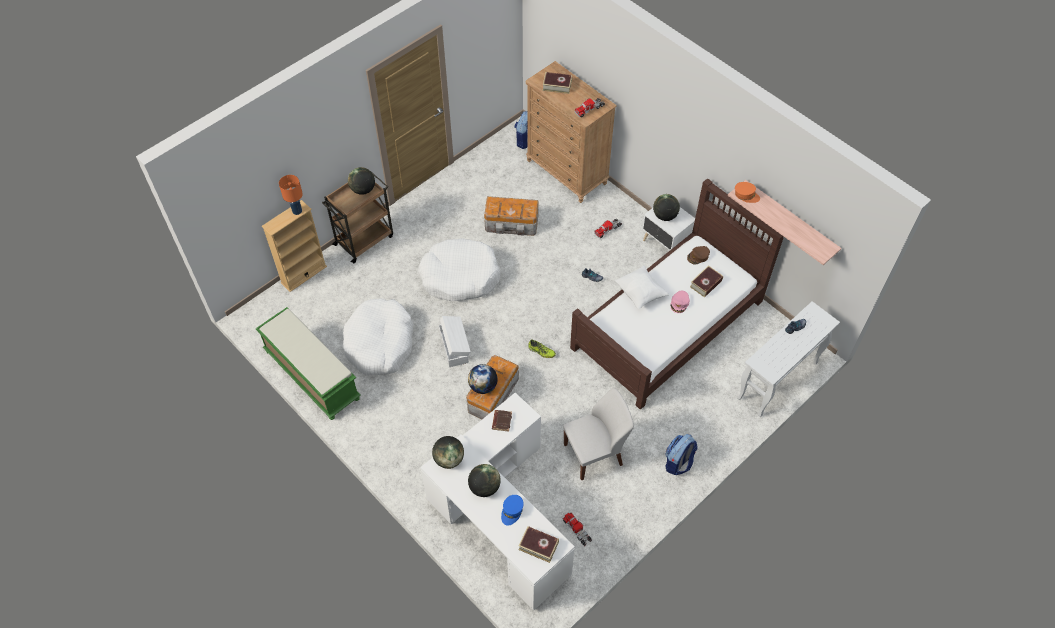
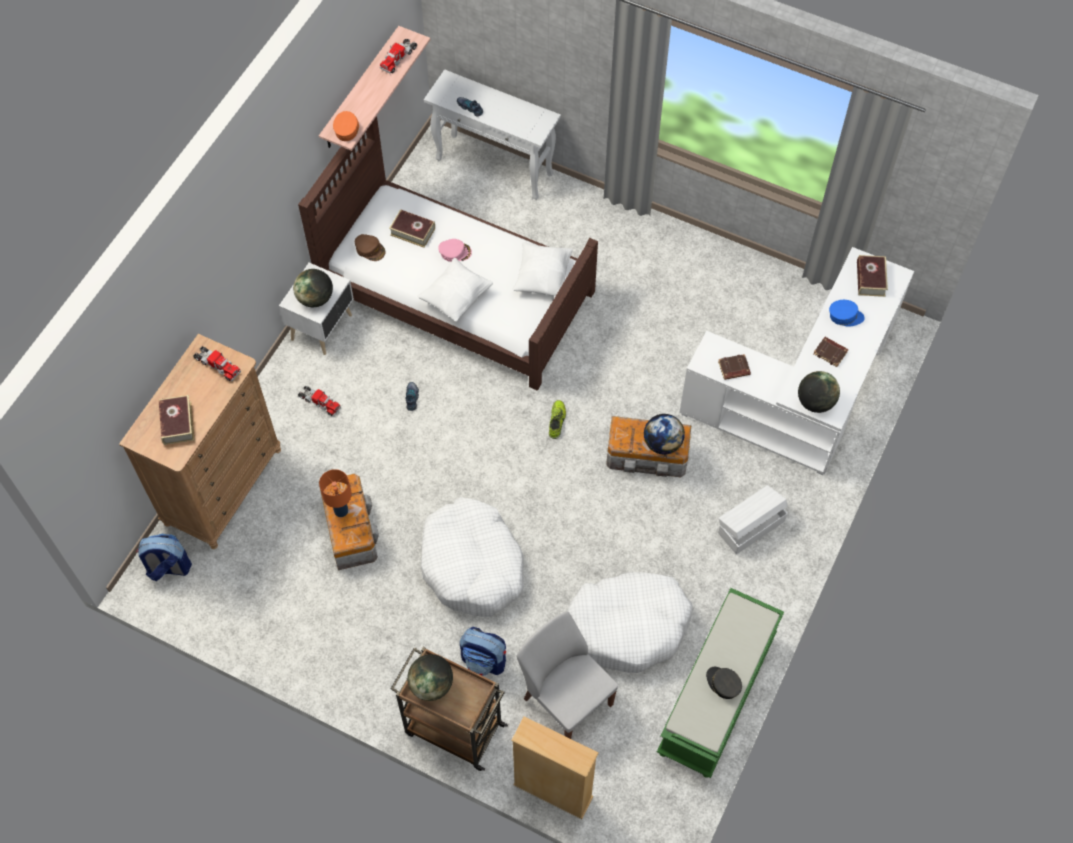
camera: 110 degrees left, 5 degrees up
(295, 346) = (723, 684): none -> grey cap
(297, 211) = (537, 734): orange table lamp -> orange table lamp (341, 510)
(454, 346) = (593, 528): white storage box -> white storage box (750, 526)
(484, 487) = (831, 353): globe -> brown book
(577, 530) = (780, 311): toy truck -> toy truck (399, 58)
(594, 454) = (676, 321): white chair -> white chair (566, 699)
(639, 348) = (542, 277): none -> white pillow
(678, 463) = (648, 237): backpack -> backpack (484, 660)

